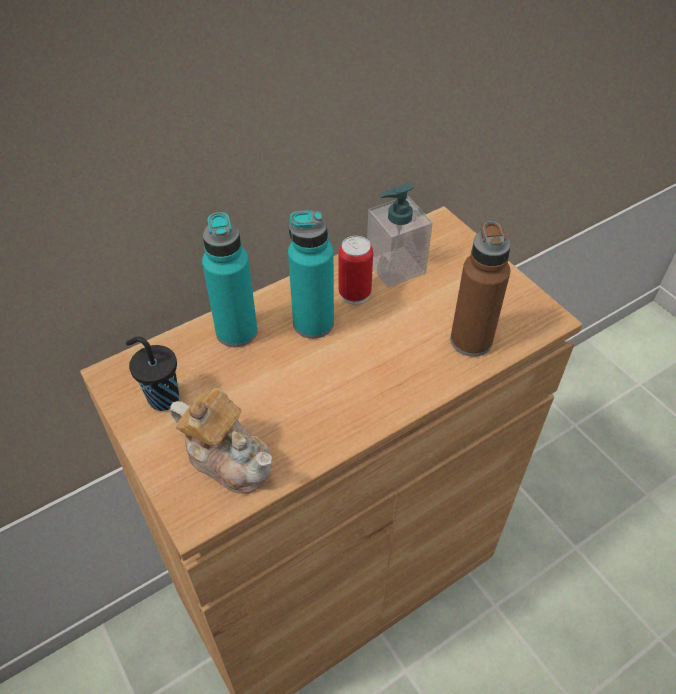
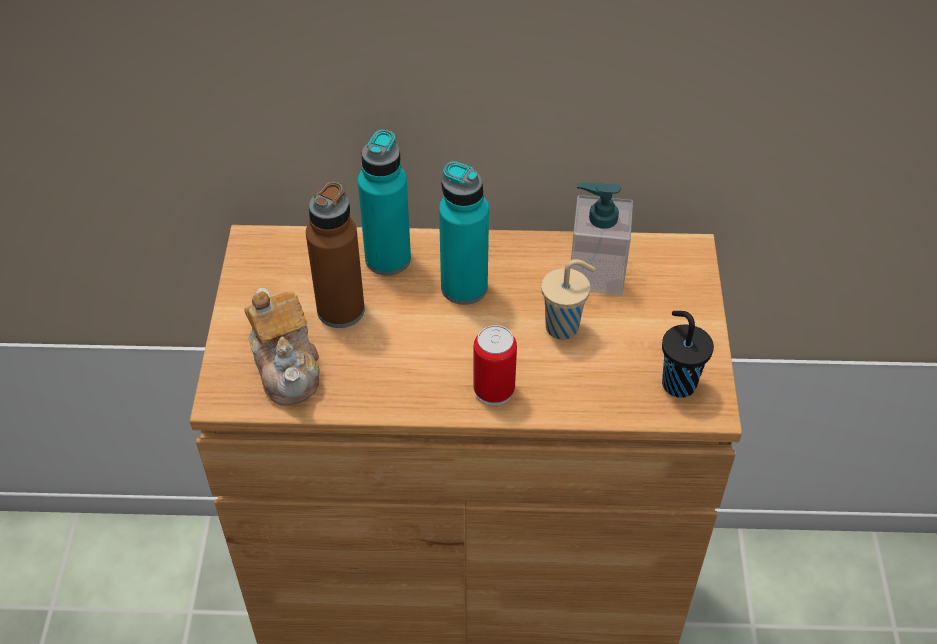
camera: 35 degrees right, 0 degrees up
(162, 398) = (276, 284): black cup -> black cup (677, 382)
(354, 293) = (530, 278): can -> can (494, 390)
(408, 314) = (564, 327): none -> beige cup
(471, 341) = (602, 385): brown bottle -> brown bottle (341, 310)

